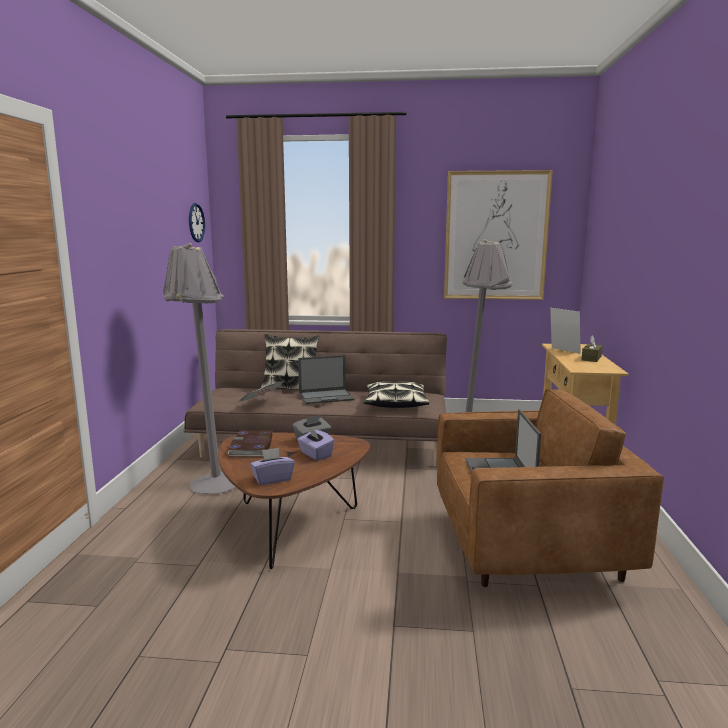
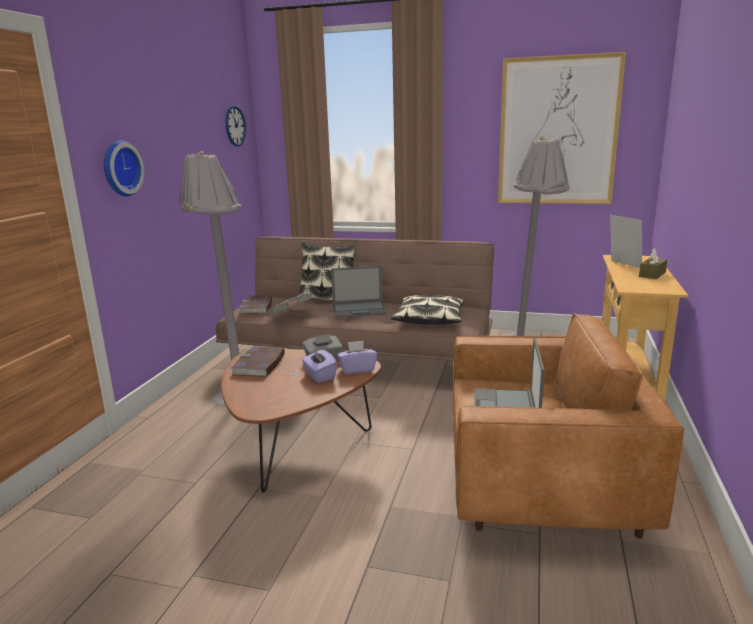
camera: 10 degrees right, 5 degrees up
(106, 258) = (119, 168): none -> wall clock
(223, 396) = (256, 307): none -> book
(272, 479) = (264, 402): purple tissue box -> purple tissue box (357, 369)

